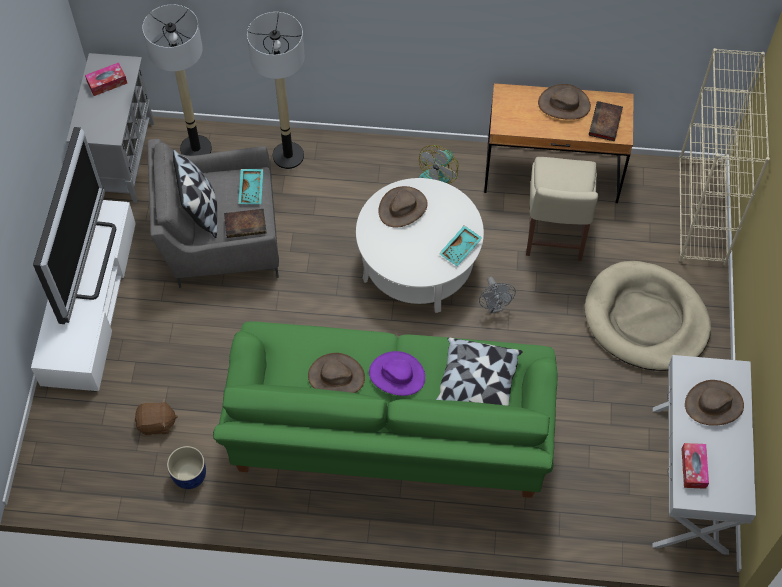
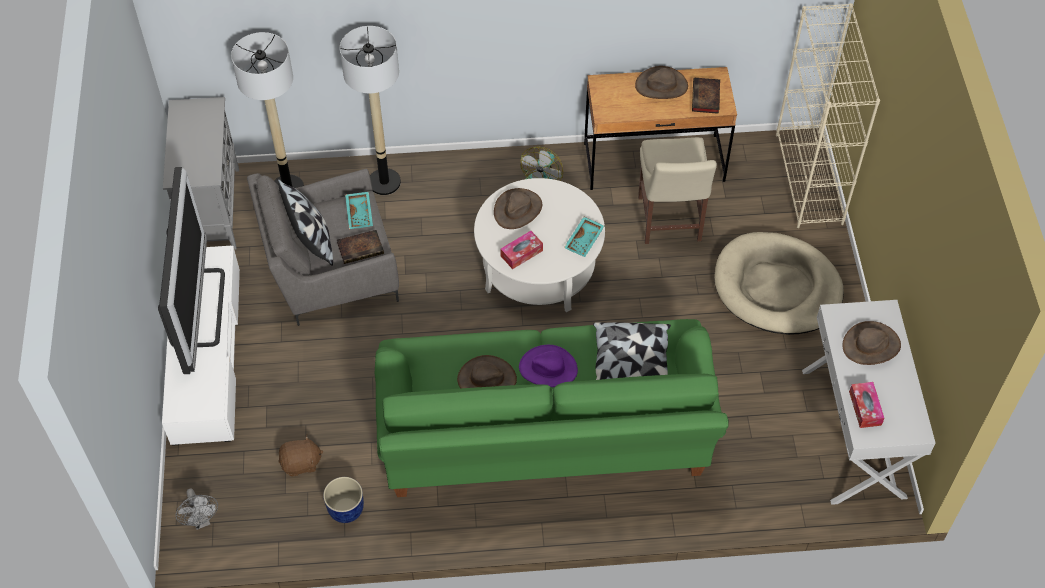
camera: 10 degrees left, 5 degrees down
(107, 83) = (194, 126): tissue box -> tissue box (521, 253)
(494, 306) = (624, 297): grey fan -> grey fan (201, 520)

